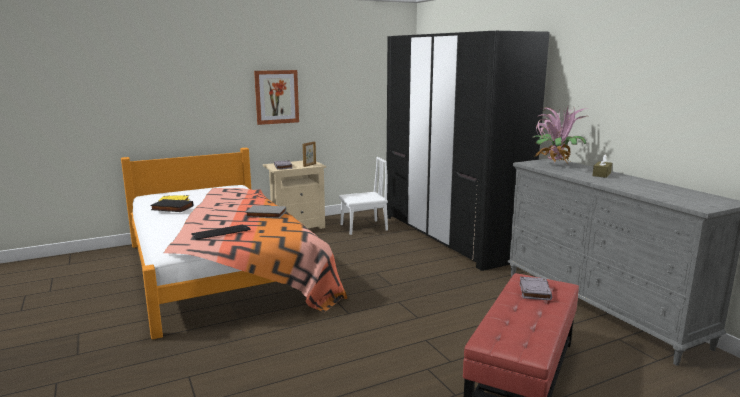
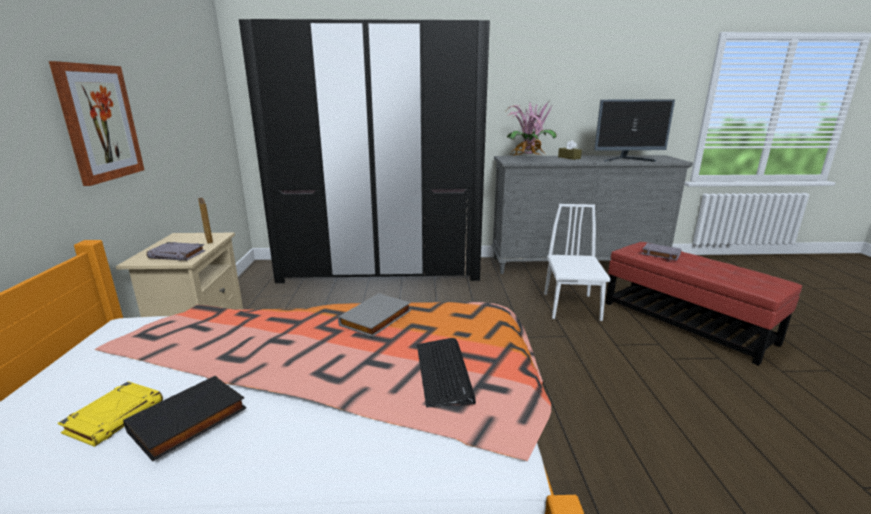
camera: 65 degrees left, 5 degrees up
(363, 227) = (288, 303): white chair -> white chair (571, 306)
(645, 190) = (627, 160): none -> monitor

